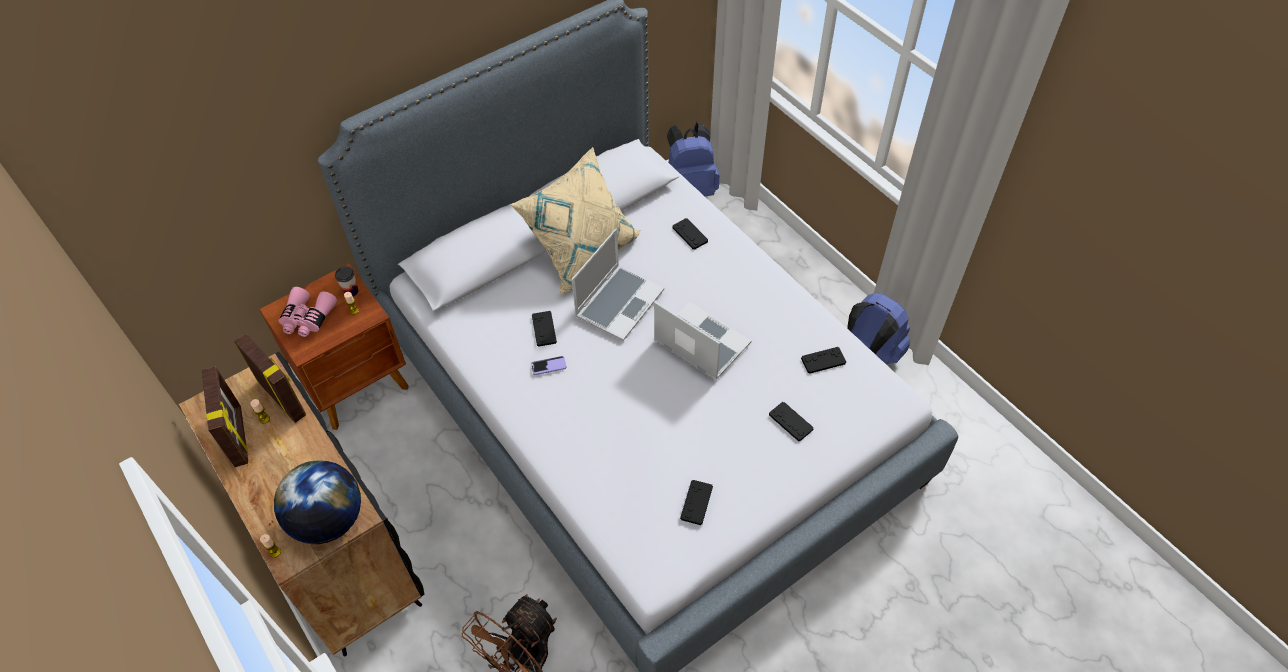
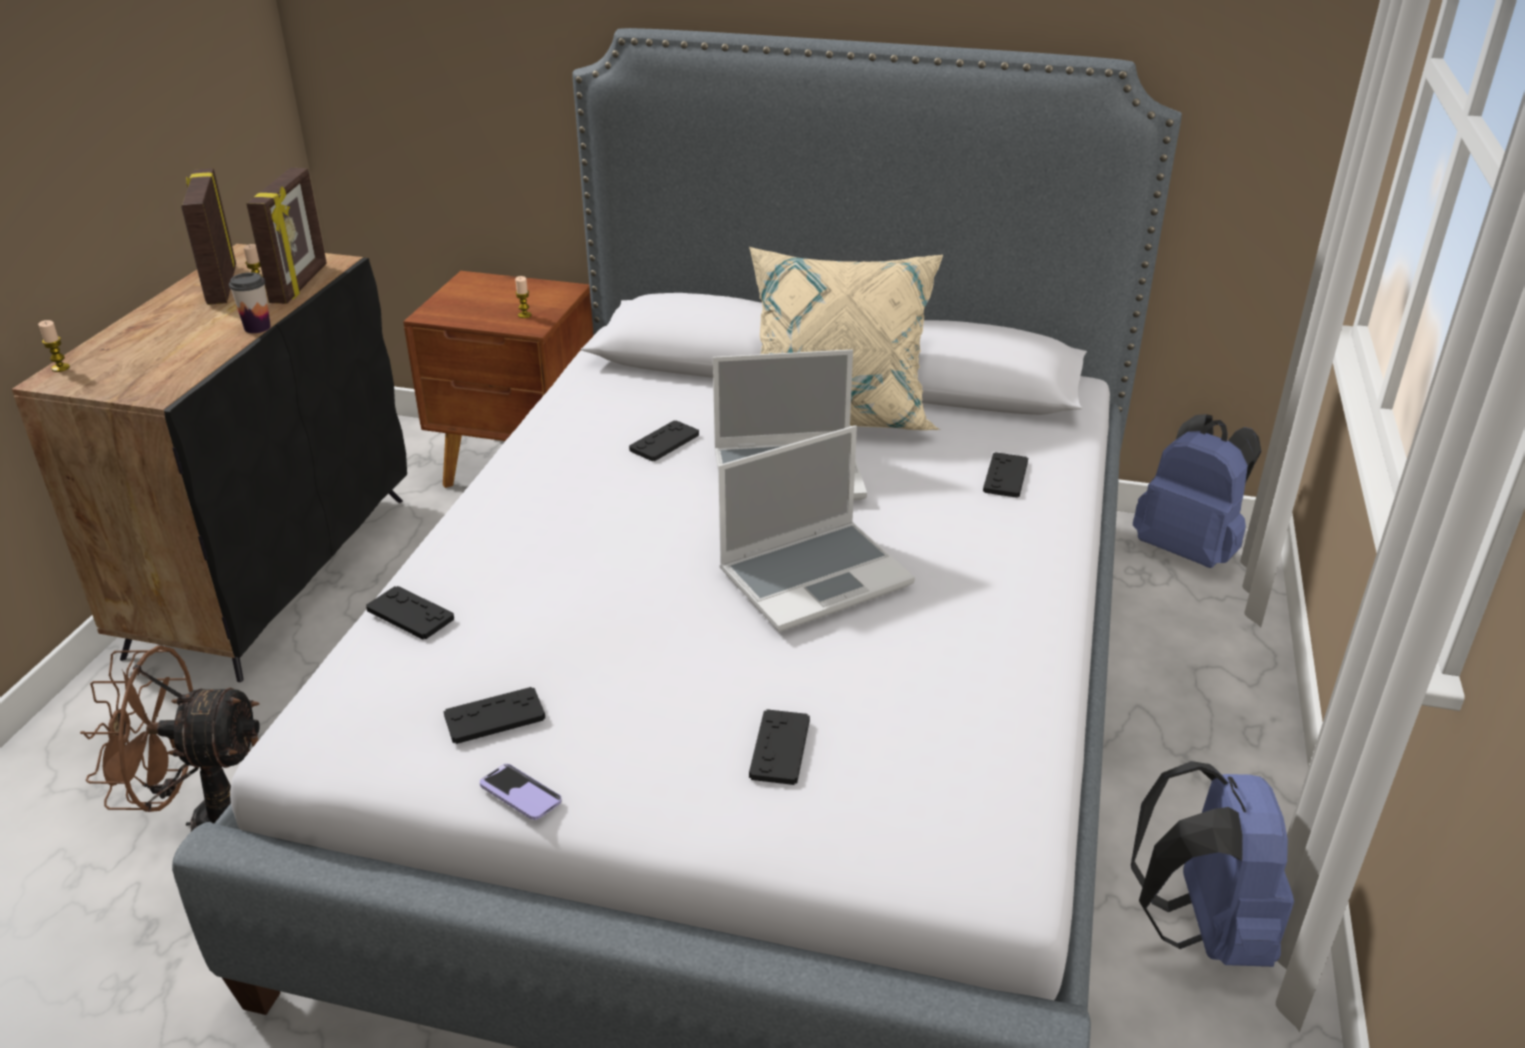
camera: 50 degrees right, 20 degrees down
(239, 436) = (220, 285): picture frame -> picture frame turned 135 degrees clockwise
(307, 318) = (479, 297): pink binoculars -> none
(328, 520) = (135, 378): globe -> none
(351, 291) = (550, 302): cup -> cup (257, 327)
(548, 366) = (605, 472): phone -> phone (520, 794)
(700, 343) = (816, 576): laptop -> laptop turned 60 degrees clockwise
(823, 361) = (962, 726): black game controller -> black game controller (410, 614)

